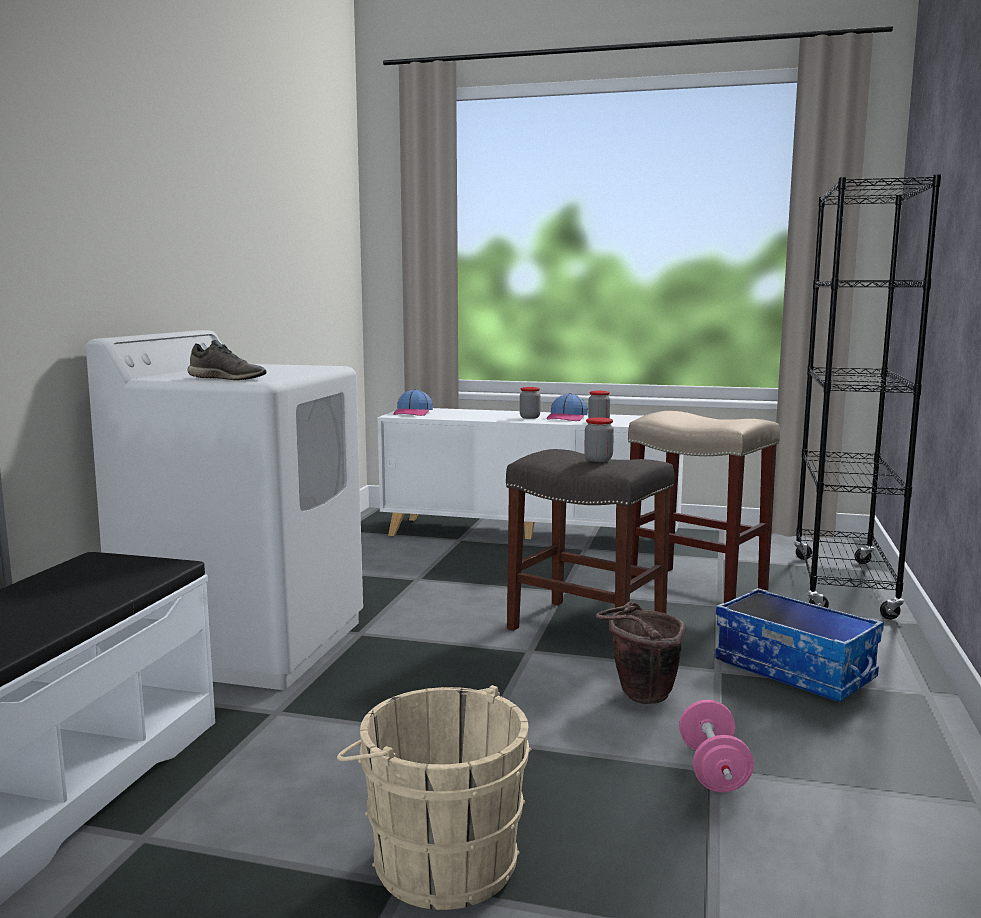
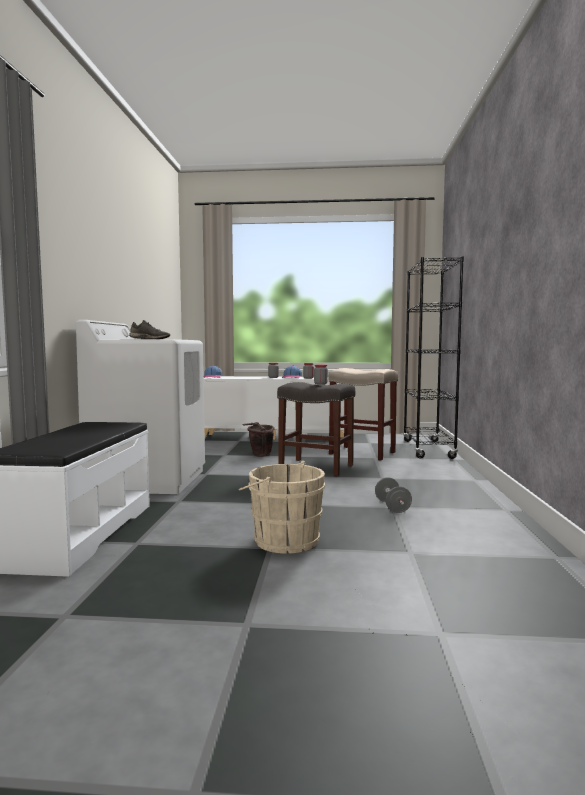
camera: 10 degrees left, 5 degrees down
(639, 698) = (350, 487): brown bucket -> brown bucket (259, 455)
(713, 770) = (392, 507): pink dumbbell -> grey dumbbell
(795, 670) = (416, 476): storage box -> none

